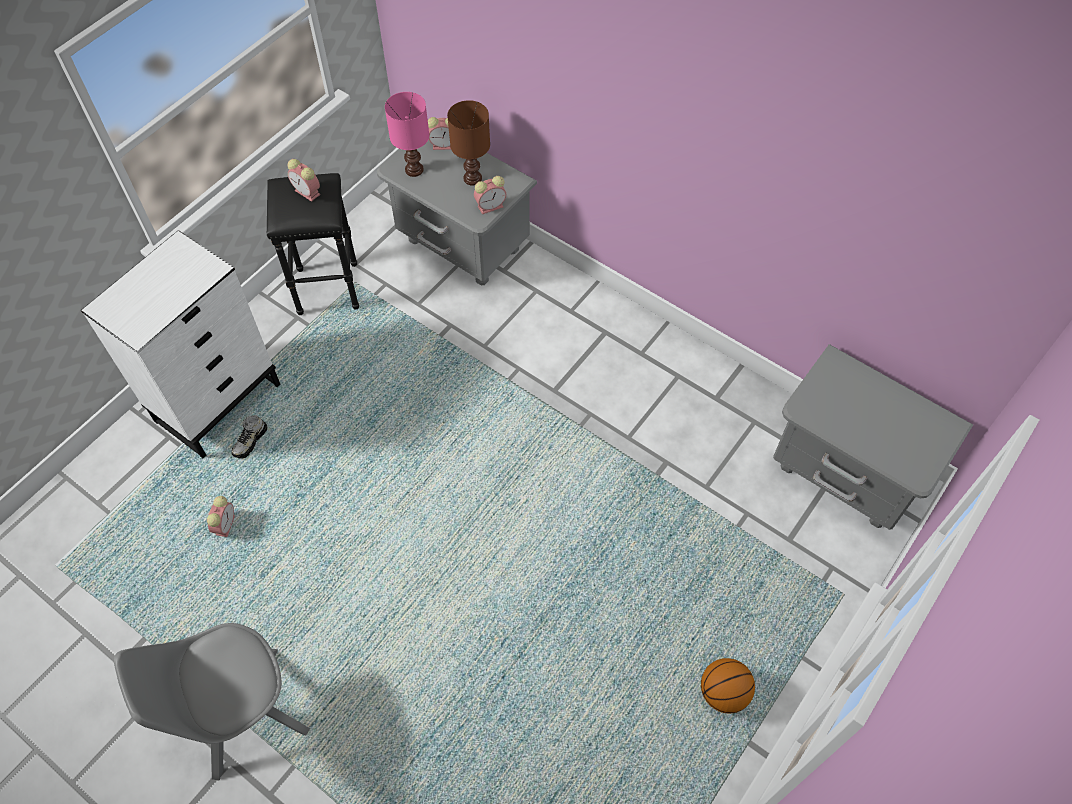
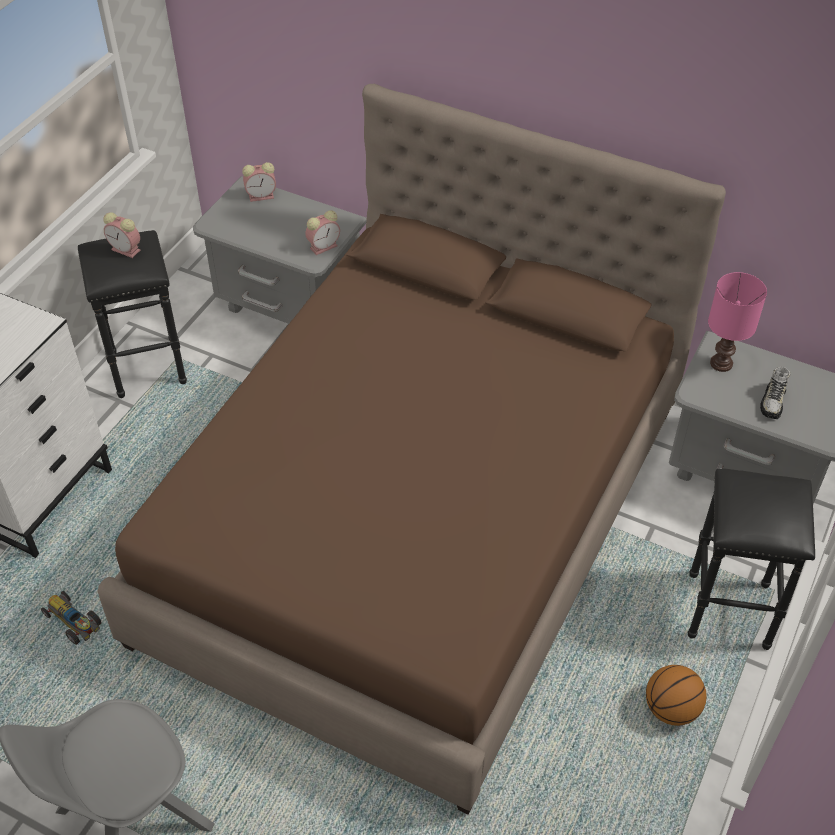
camera: 10 degrees left, 10 degrees down
(225, 524) = (74, 622): alarm clock -> toy car
(250, 441) = (88, 533): shoe -> shoe (773, 402)
(414, 170) = (234, 222): pink table lamp -> pink table lamp (722, 364)
(473, 179) = (299, 223): brown table lamp -> none
(537, 474) = (419, 520): none -> brown bed
(799, 608) = (730, 611): none -> black stool

